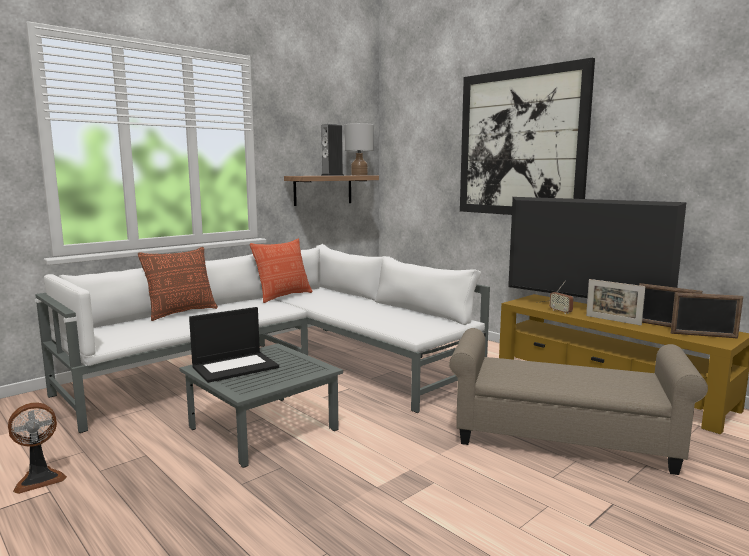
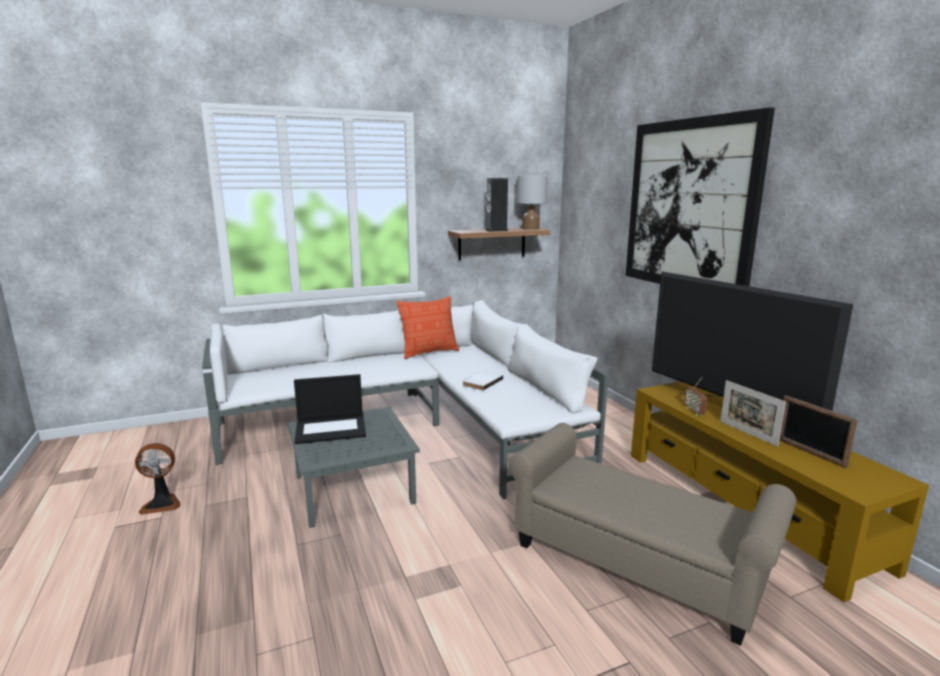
camera: 20 degrees right, 5 degrees up
(181, 313) = (326, 363): brown pillow -> none
(360, 312) = (481, 382): none -> white book
(703, 335) = (849, 476): picture frame -> none

